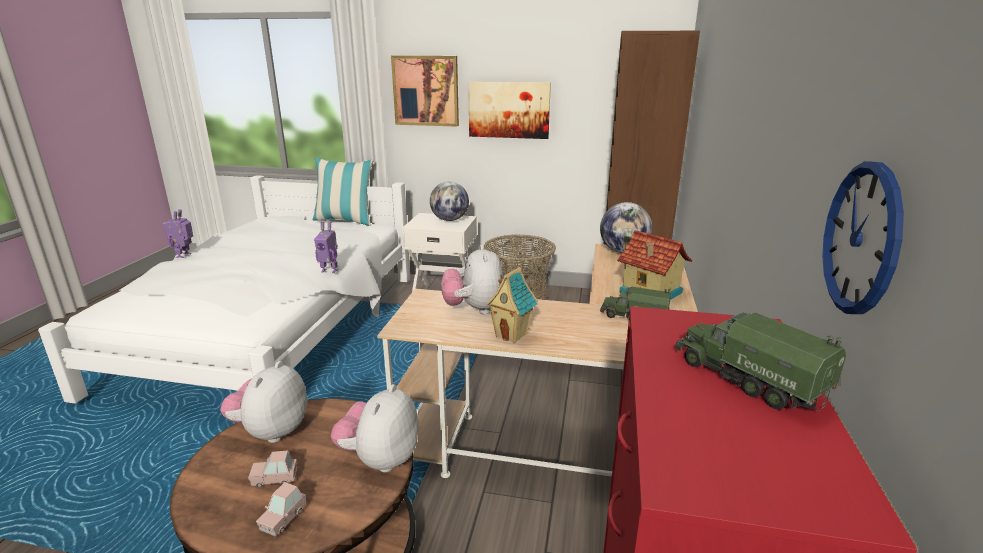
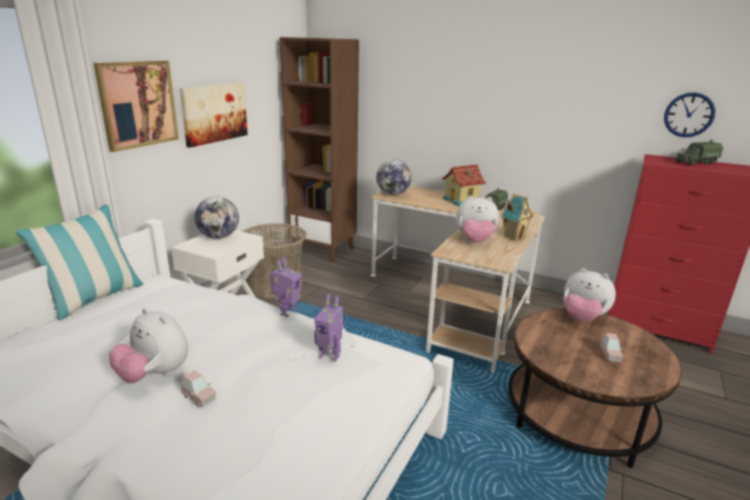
camera: 75 degrees left, 0 degrees up
(184, 255) = (105, 433): toy robot -> toy robot (330, 355)
(271, 431) = (559, 357): plush toy -> plush toy (155, 375)
(283, 519) = (643, 351): pink toy car -> pink toy car (199, 397)

